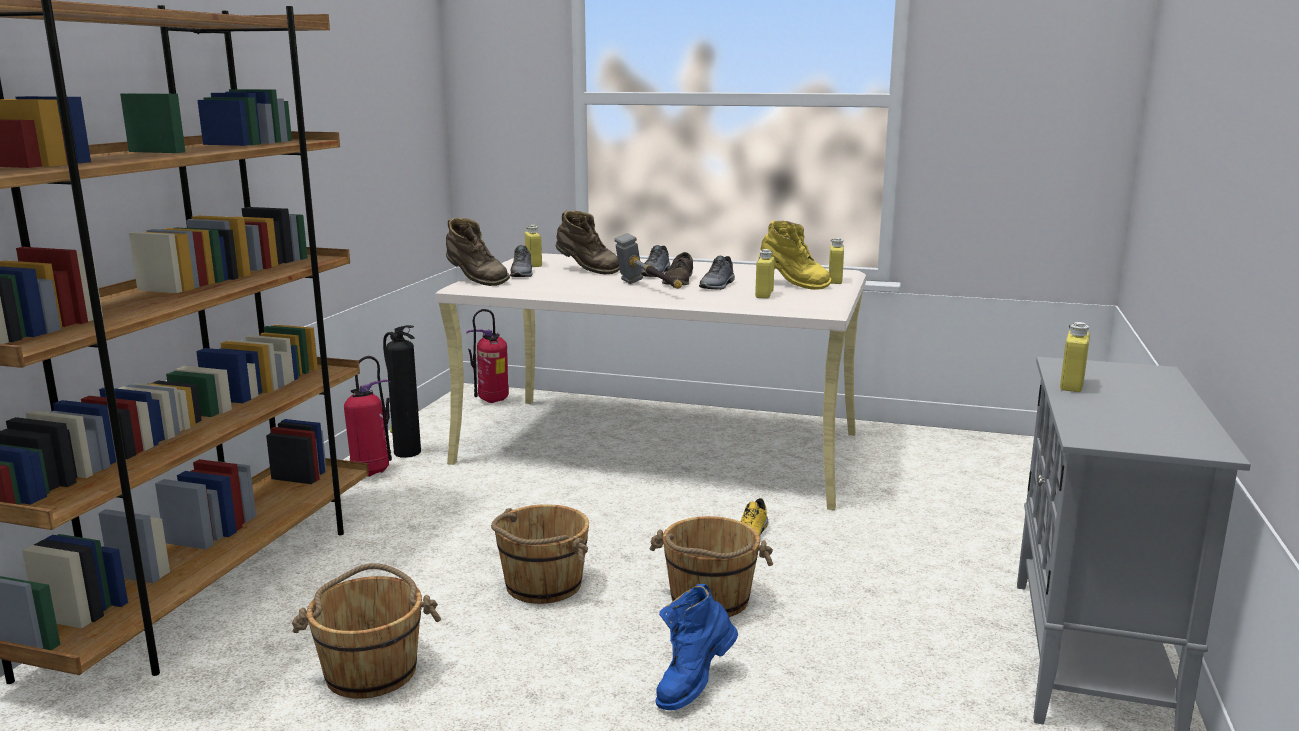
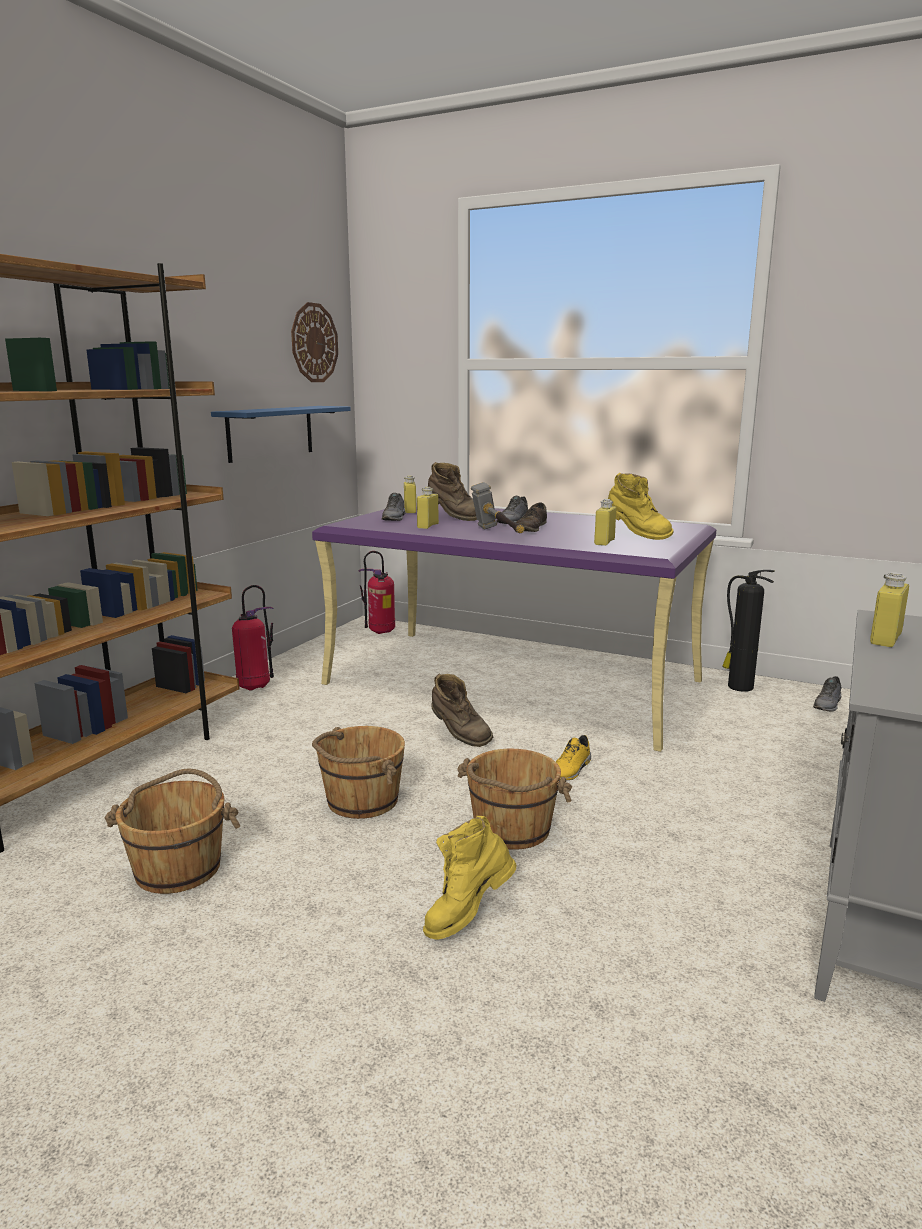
camera: 10 degrees right, 0 degrees up
(369, 180) = (270, 432): none -> blue shelf
(406, 452) = (291, 671): fire extinguisher -> fire extinguisher (739, 686)
(409, 74) = (314, 343): none -> wall clock
(475, 281) = (349, 523): brown boot -> brown boot (459, 735)
(661, 448) = (514, 682): beige desk -> purple desk
(693, 685) = (467, 915): blue boot -> yellow boot
(718, 286) = (565, 533): grey shoe -> grey shoe (828, 705)
(835, 280) = (680, 532): yellow bottle -> yellow bottle (427, 526)

